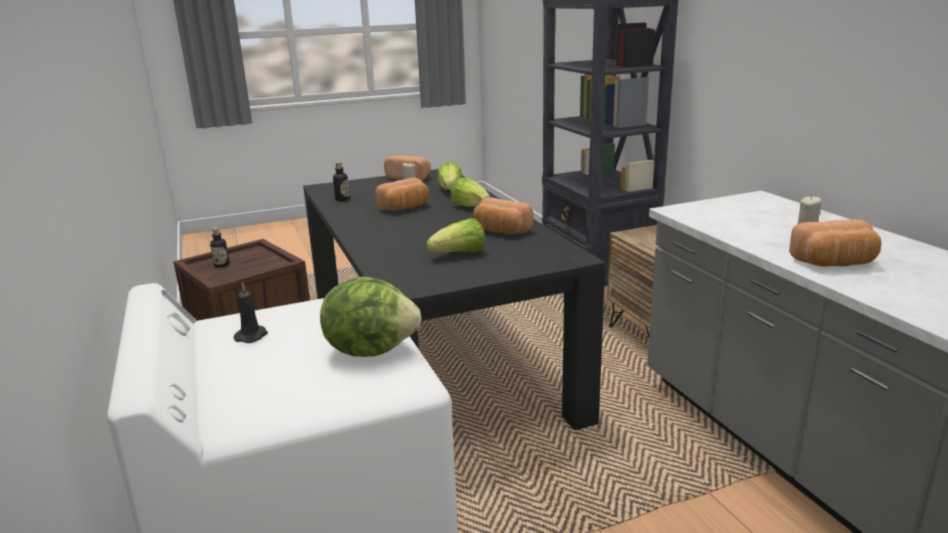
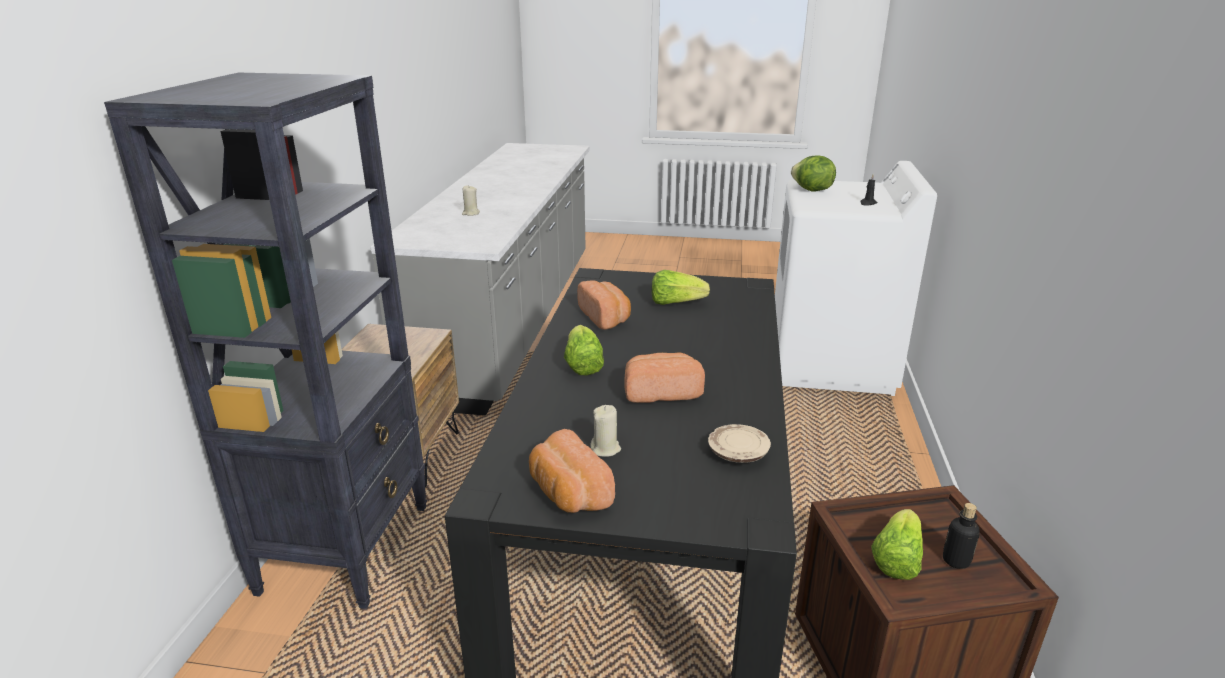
camera: 150 degrees left, 5 degrees up
(342, 199) = (737, 453): bottle -> beige plate
(450, 190) = (555, 418): lettuce -> lettuce (896, 559)
(835, 263) = (511, 200): bread -> none

